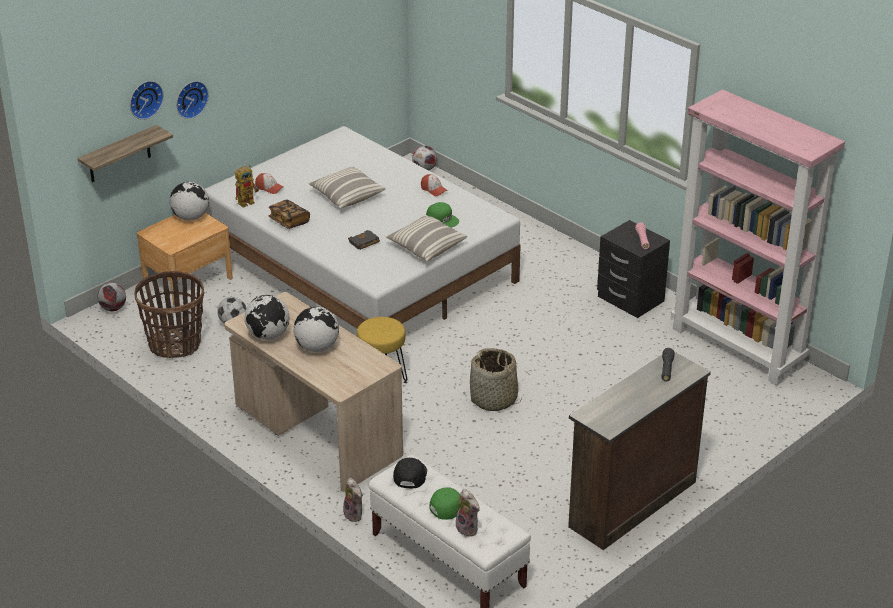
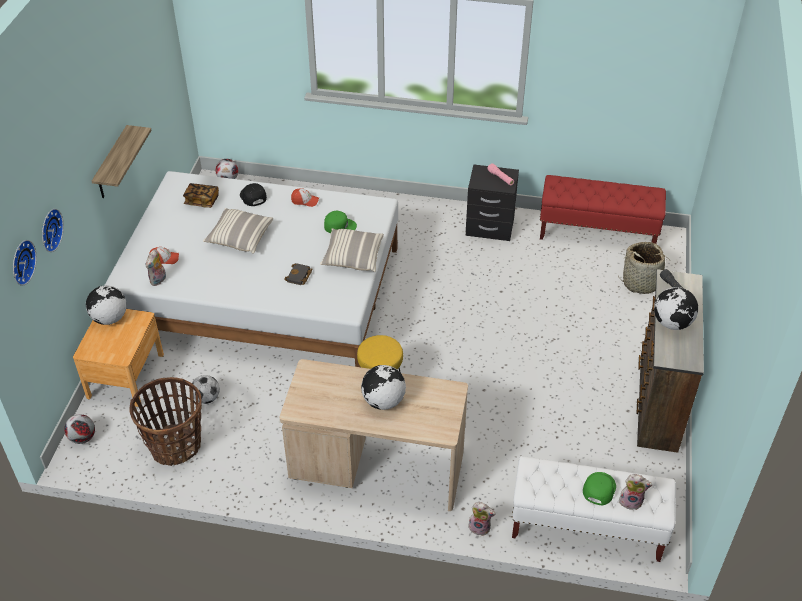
camera: 35 degrees left, 10 degrees up
(119, 155) = (45, 295): shelf -> shelf (112, 164)
(190, 98) = (77, 209): wall clock -> wall clock (21, 262)
(248, 201) = (158, 280): toy robot -> plush toy
(268, 335) = (331, 411): globe -> globe (672, 323)
(289, 221) = (215, 284): book -> book (202, 201)
(409, 475) = (541, 477): black cap -> black cap (252, 196)
(494, 399) = (480, 363): basket -> basket (641, 282)
(738, 347) = (597, 233): pink bookcase -> red bench

